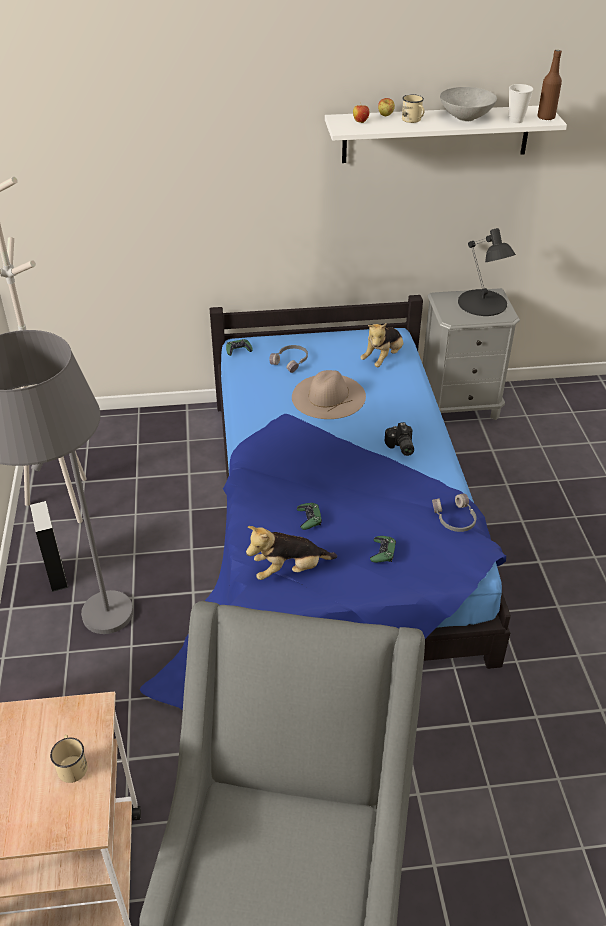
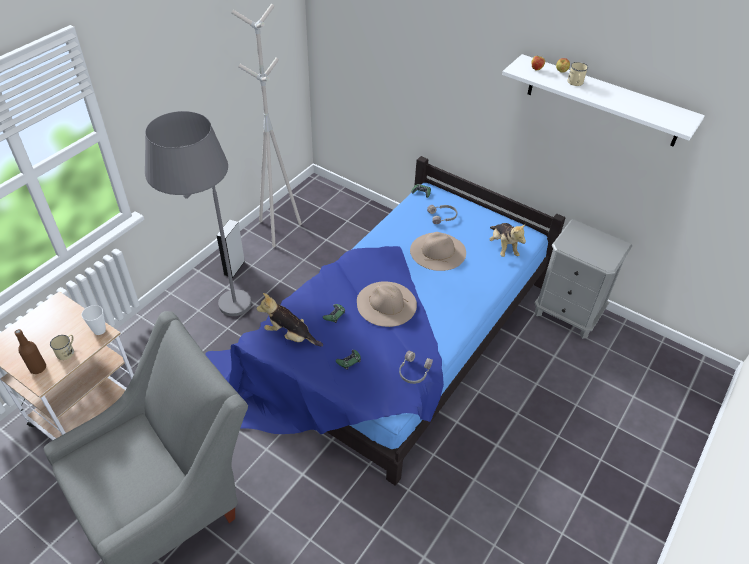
camera: 40 degrees right, 5 degrees up
(346, 474) = (386, 303): none -> beige hat
(383, 358) = (503, 247): plush toy -> plush toy turned 90 degrees counterclockwise
(400, 447) = (439, 308): camera -> none
(466, 118) = (618, 98): grey bowl -> none
(482, 303) = (600, 246): black table lamp -> none
(516, 120) = (653, 116): cup -> cup (99, 330)
(546, 117) = (682, 124): brown bottle -> brown bottle (38, 368)

